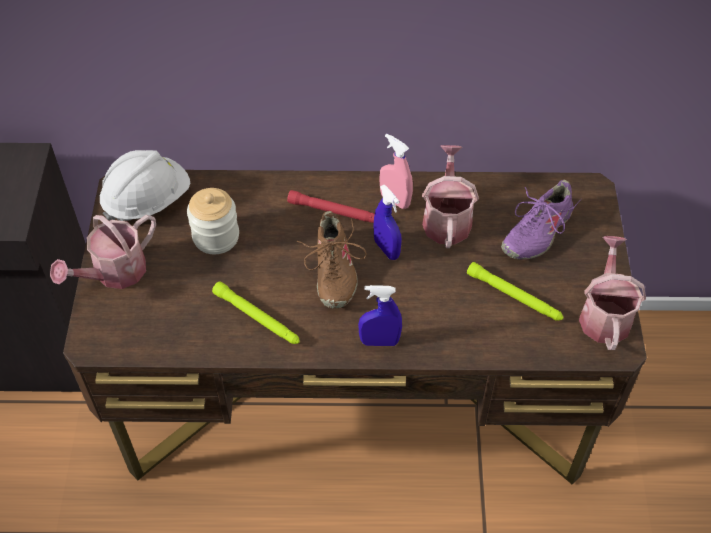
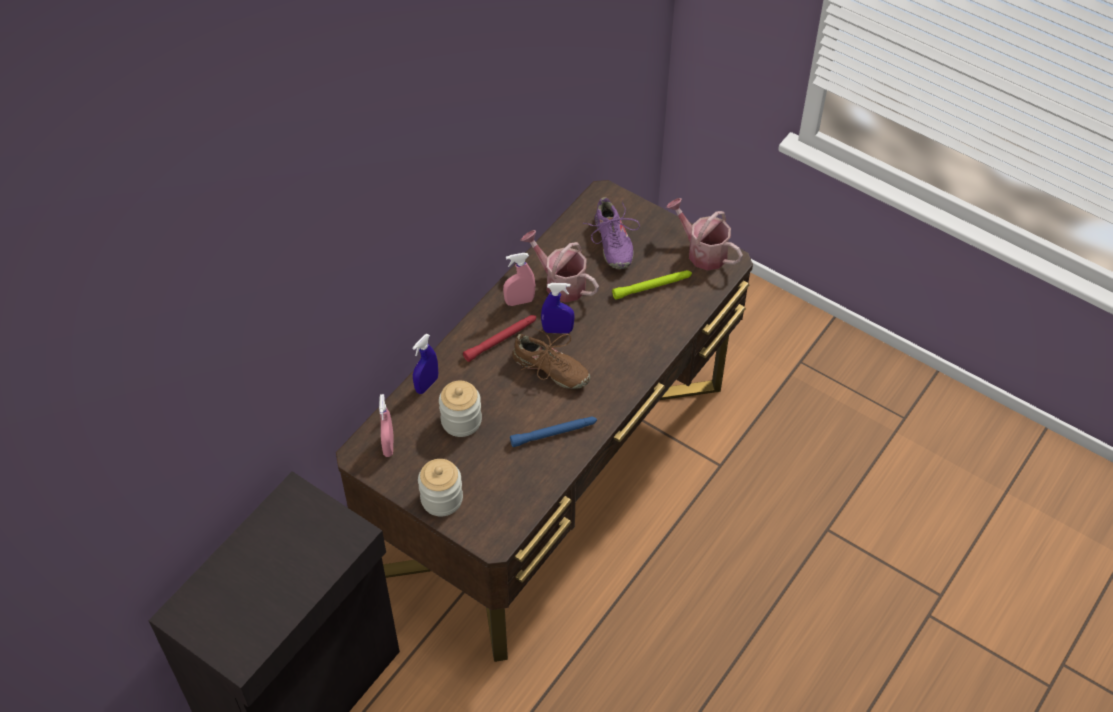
camera: 55 degrees left, 0 degrees up
(114, 273) = (441, 499): watering can -> jar
(147, 200) = (388, 445): white hard hat -> pink spray bottle
(257, 318) = (554, 433): green flashlight -> blue flashlight
(379, 341) = (628, 377): blue spray bottle -> blue spray bottle (426, 384)

